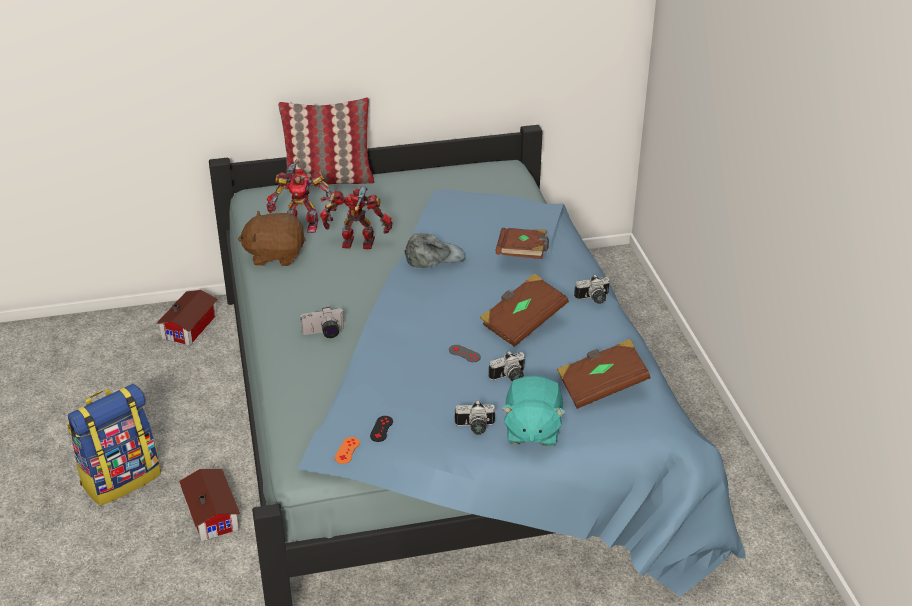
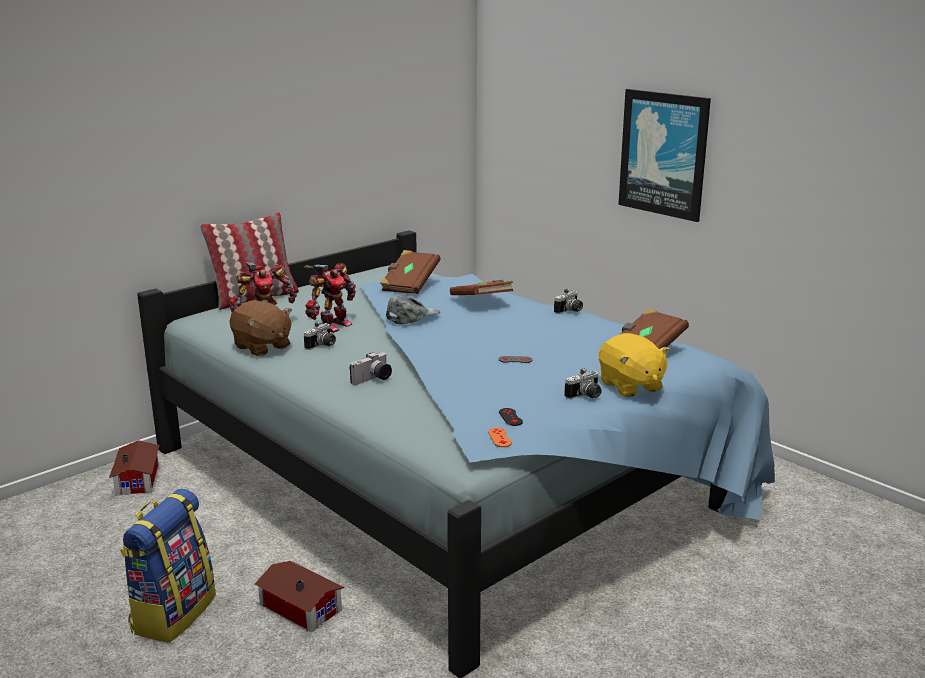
camera: 30 degrees left, 15 degrees down
(275, 255) = (262, 347): brown plush toy -> brown plush toy turned 105 degrees counterclockwise
(358, 244) = (332, 325): toy robot -> toy robot turned 150 degrees clockwise
(510, 378) = (571, 363): camera -> camera (322, 345)
(522, 322) = (536, 333): brown book -> brown book (409, 284)
(532, 430) = (630, 386): turquoise plush toy -> yellow plush toy
(767, 142) = (664, 154): none -> picture

